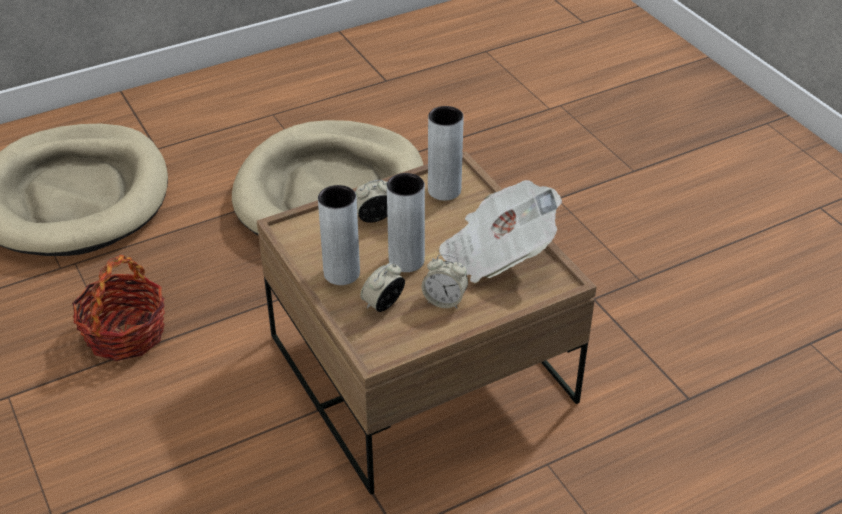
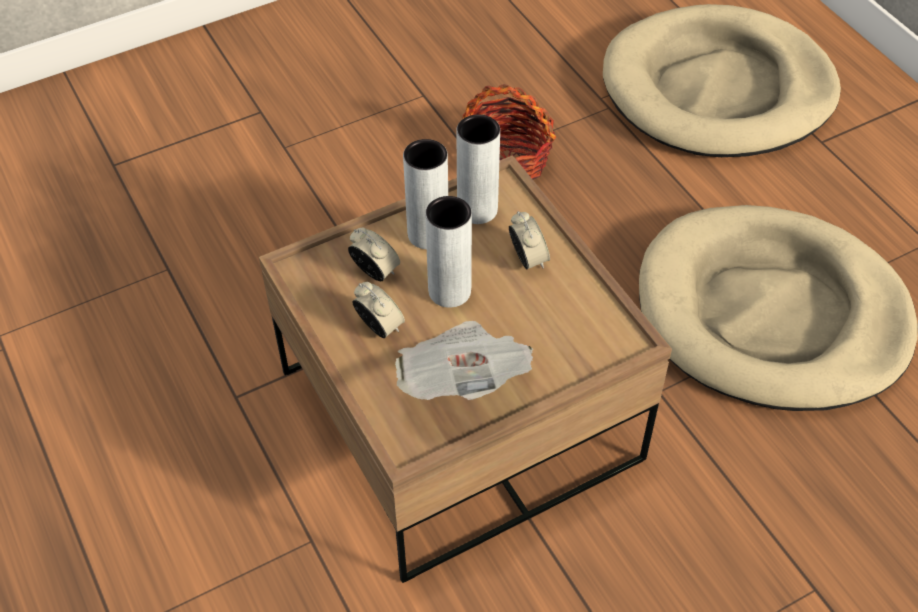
camera: 90 degrees right, 10 degrees up
(444, 190) = (588, 328): grey vase -> grey vase (477, 209)
(444, 300) = (379, 327): alarm clock -> alarm clock turned 120 degrees clockwise

